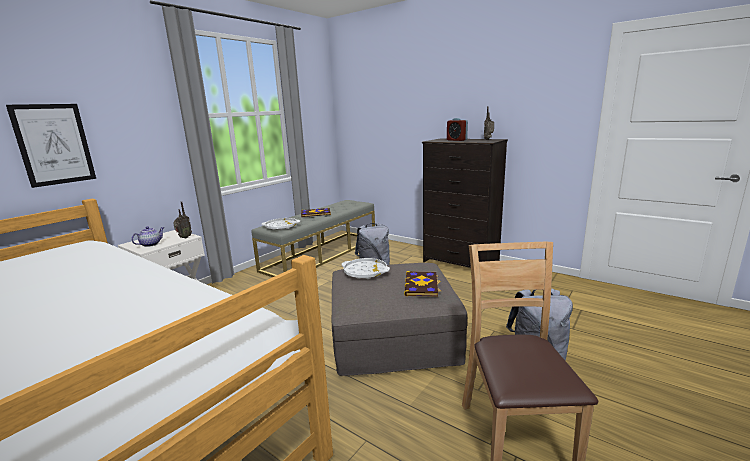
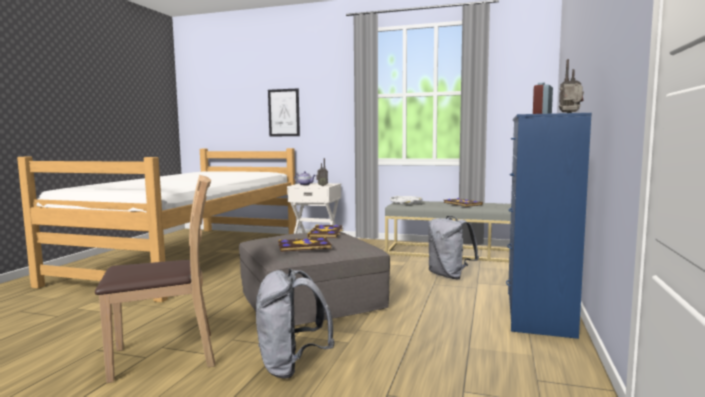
camera: 70 degrees right, 10 degrees down
(365, 272) = (326, 233): white tray -> book
(460, 263) = (537, 313): black dresser -> blue dresser

